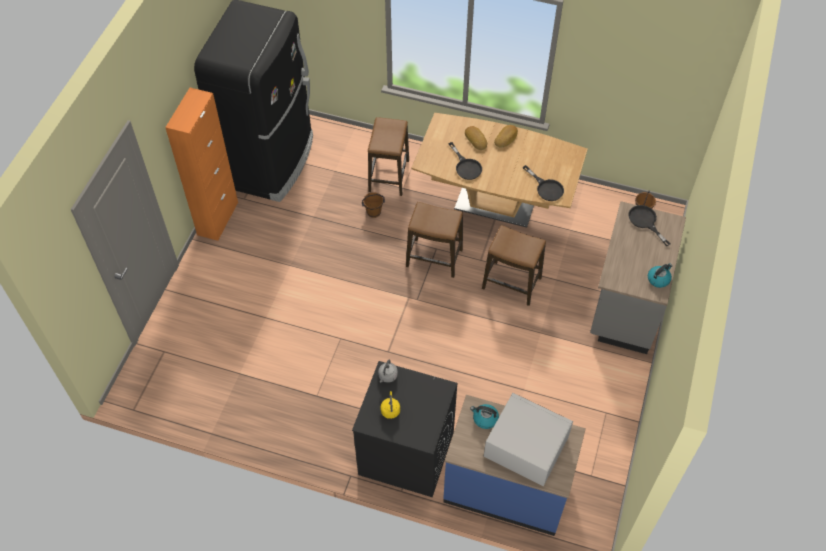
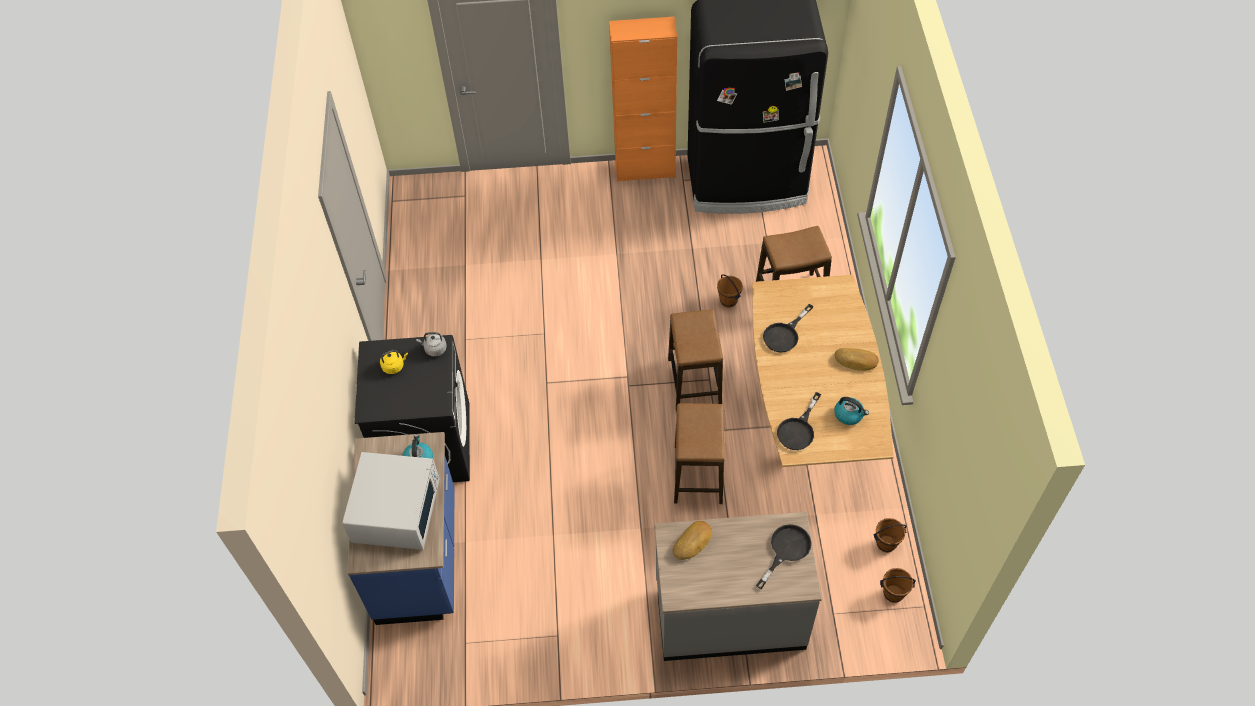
camera: 70 degrees right, 0 degrees up
(476, 139) = (834, 331): bread -> bread (693, 542)
(606, 202) = (886, 544): none -> brown bucket
(658, 279) = (697, 590): kettle -> kettle (849, 414)

